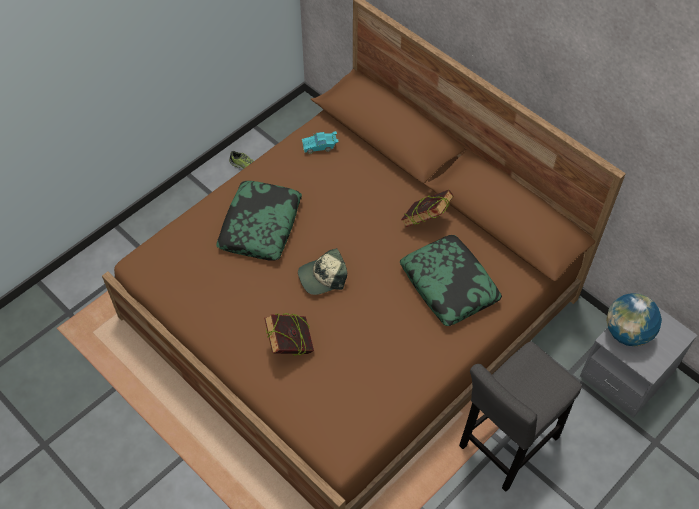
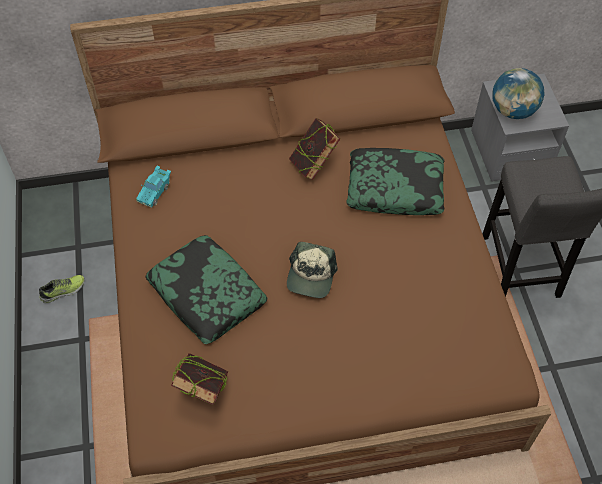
camera: 55 degrees left, 0 degrees up
(290, 346) = (368, 349): book -> book (203, 391)

